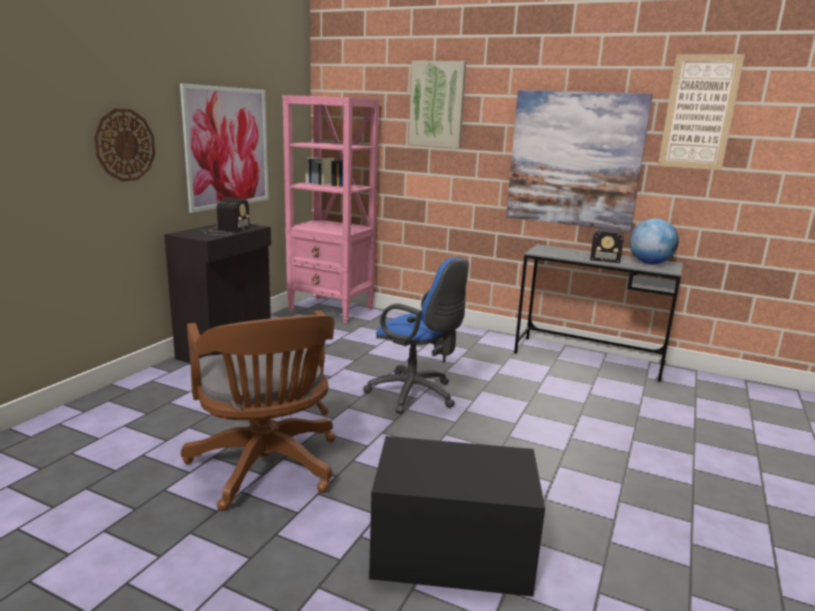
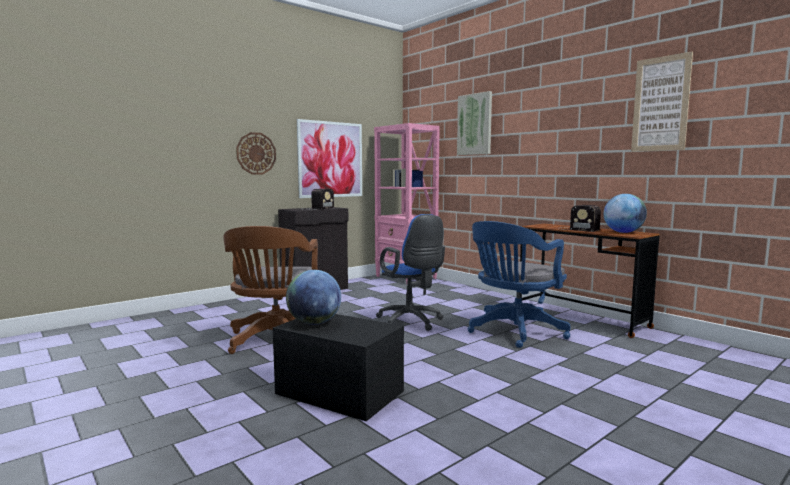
camera: 25 degrees right, 10 degrees down
(418, 468) = (314, 323): none -> globe
(545, 394) = (514, 332): none -> blue office chair
(574, 159) = (568, 154): picture -> none
(588, 359) = (581, 318): grey desk -> brown desk

